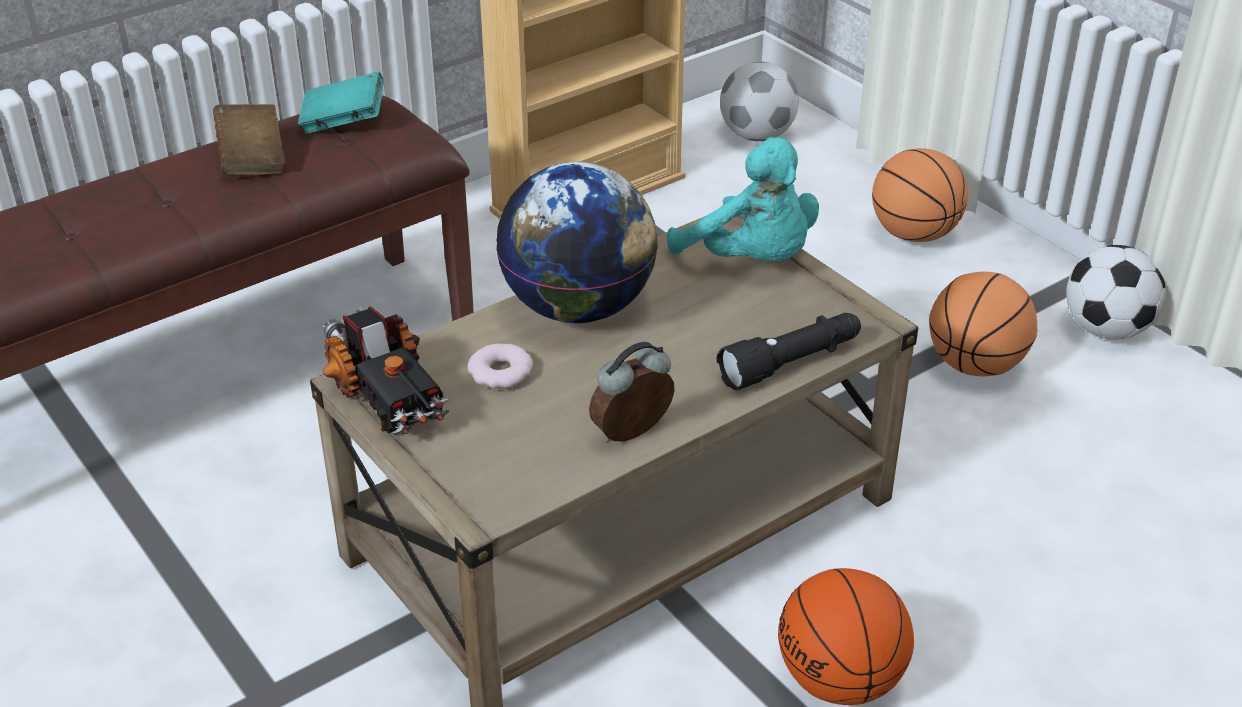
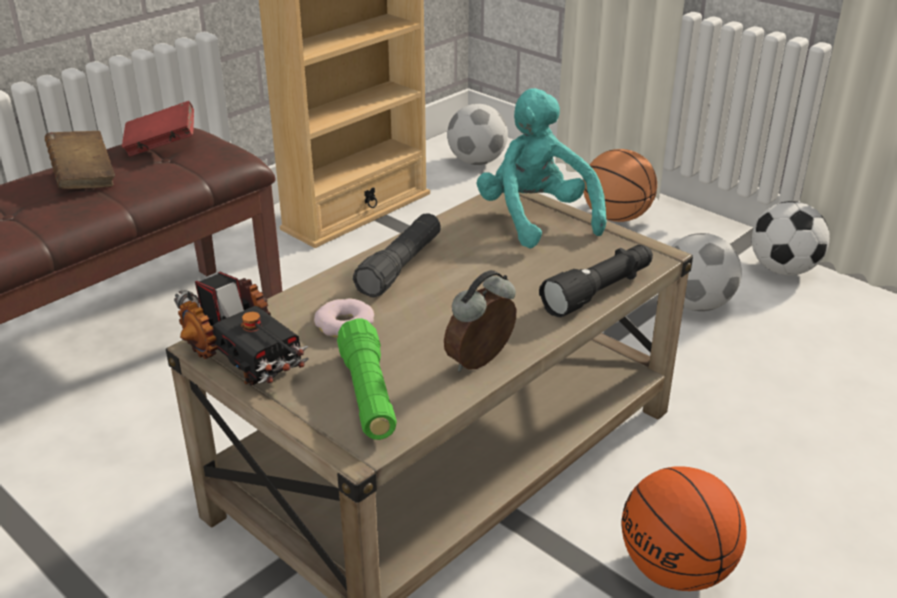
camera: 10 degrees left, 5 degrees down
(344, 122) = (161, 146): turquoise book -> red book
(505, 456) = (368, 394): none -> green flashlight
(579, 308) = (400, 267): globe -> black flashlight
(751, 260) = (536, 219): turquoise plush toy -> turquoise plush toy turned 150 degrees counterclockwise
(975, 365) = (695, 304): basketball -> football

